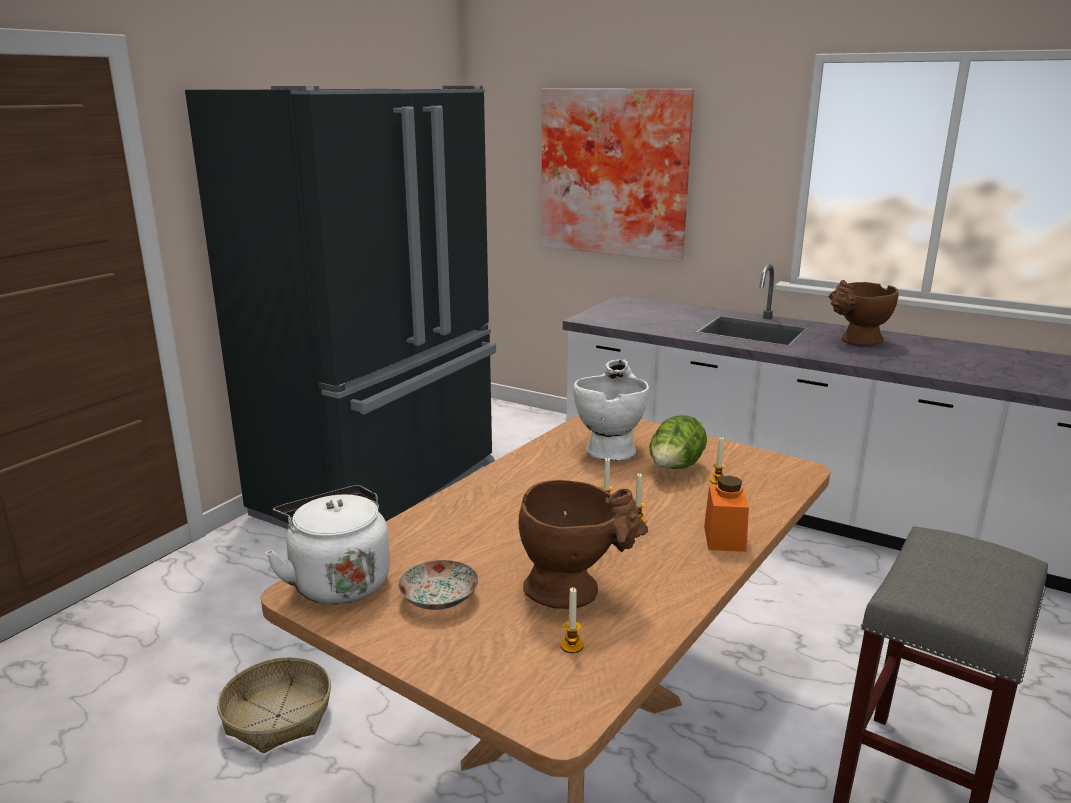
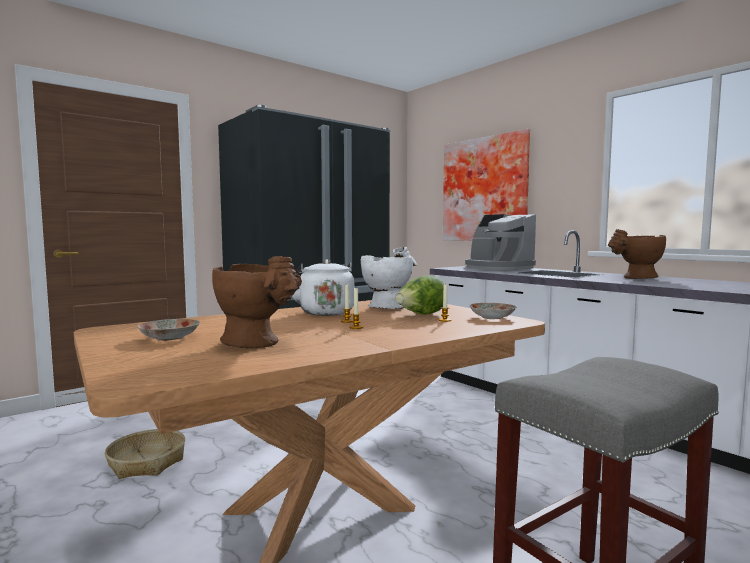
camera: 20 degrees right, 15 degrees down
(337, 582) = (128, 328): white kettle -> white kettle (325, 312)
(571, 646) = (210, 360): candle -> none
(654, 311) = (497, 268): none -> coffee machine
(724, 538) = (407, 337): orange jar -> none
(762, 463) = (492, 317): none -> plate

